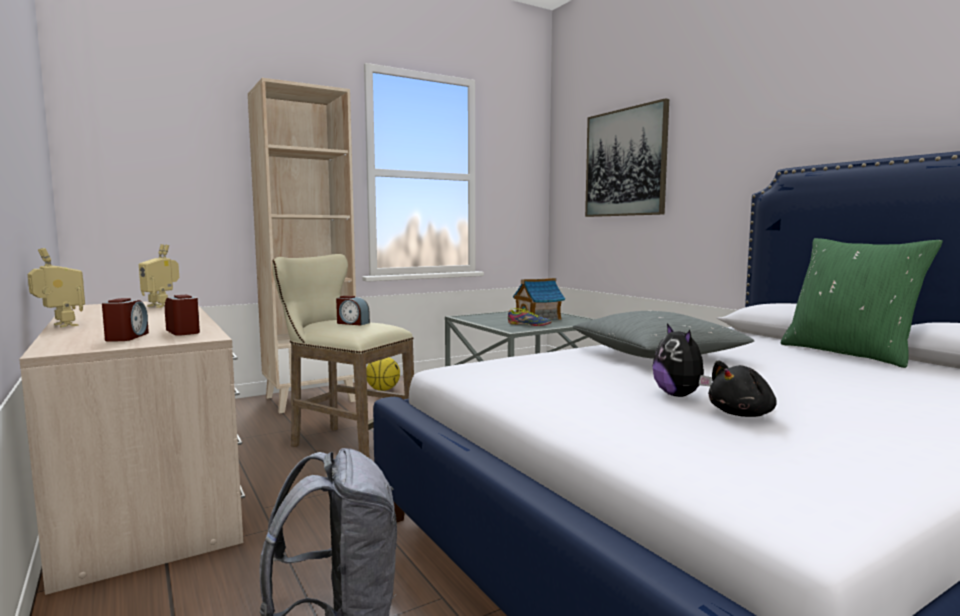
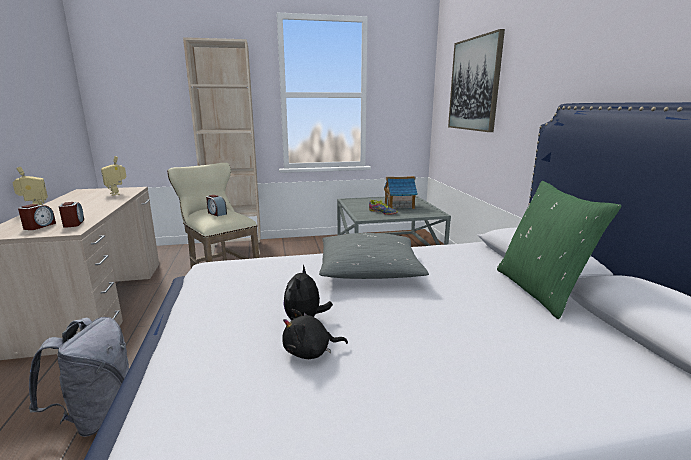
camera: 20 degrees right, 10 degrees up
(383, 390) = (285, 247): basketball -> none

